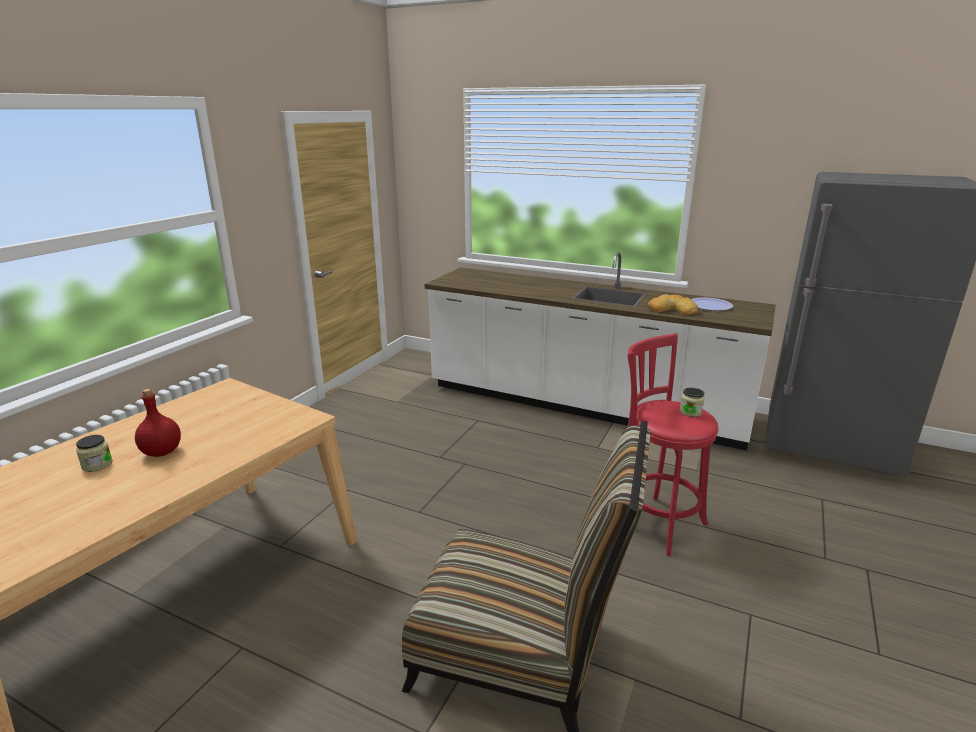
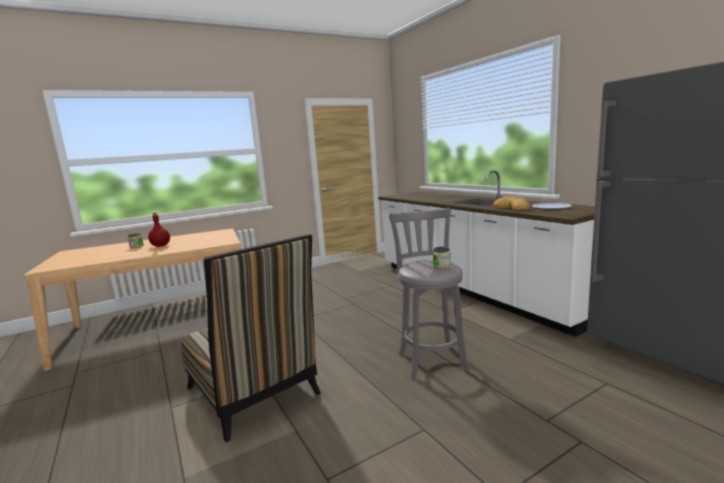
camera: 35 degrees right, 10 degrees down
(656, 522) = (431, 359): red stool -> grey stool

